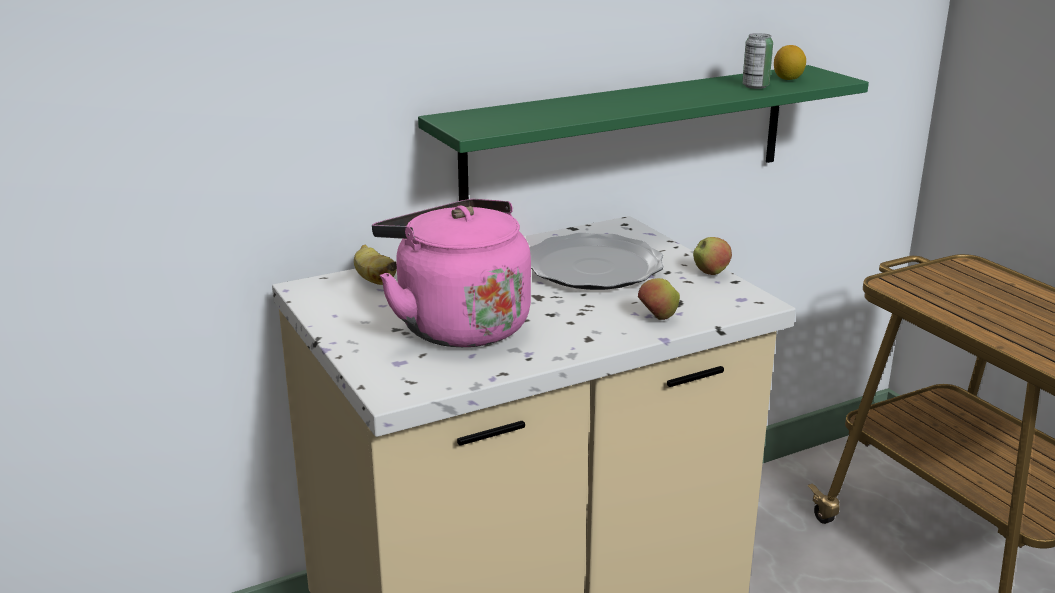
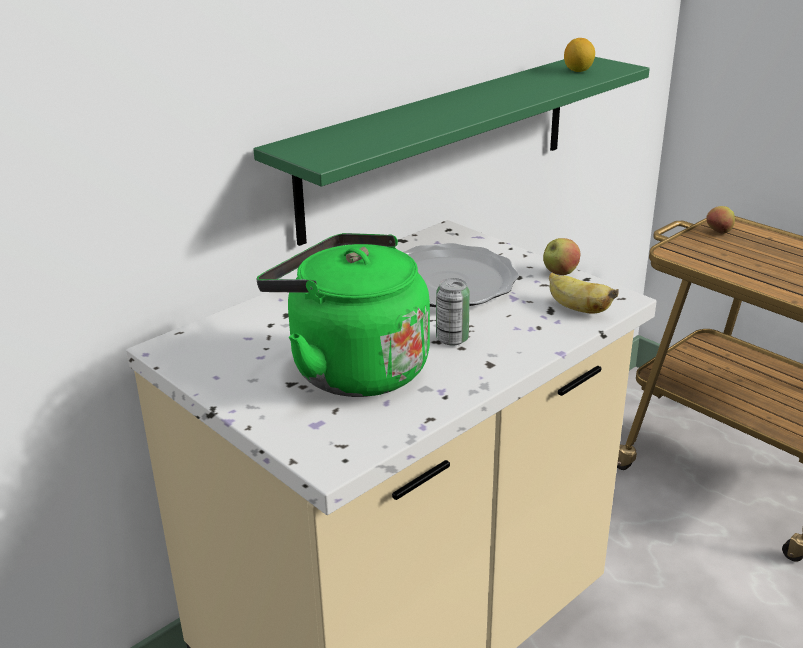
camera: 15 degrees left, 5 degrees up
(374, 280) = (235, 328): banana -> banana (576, 308)
(457, 324) = (351, 368): pink kettle -> green kettle
(657, 318) = (540, 330): apple -> apple (718, 233)
(755, 86) = (556, 81): can -> can (452, 339)

